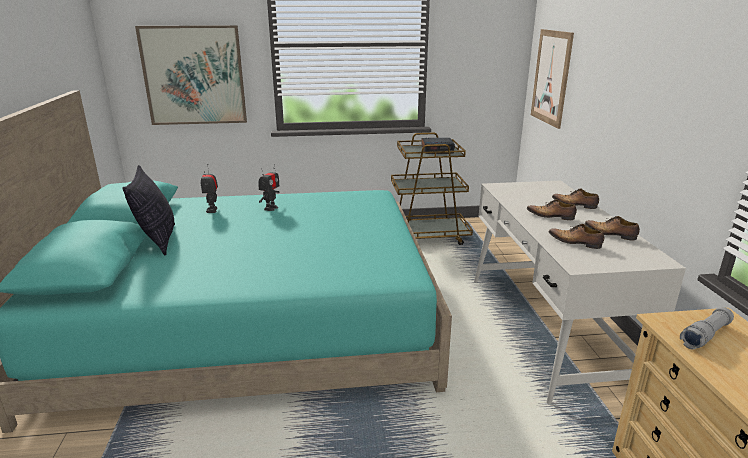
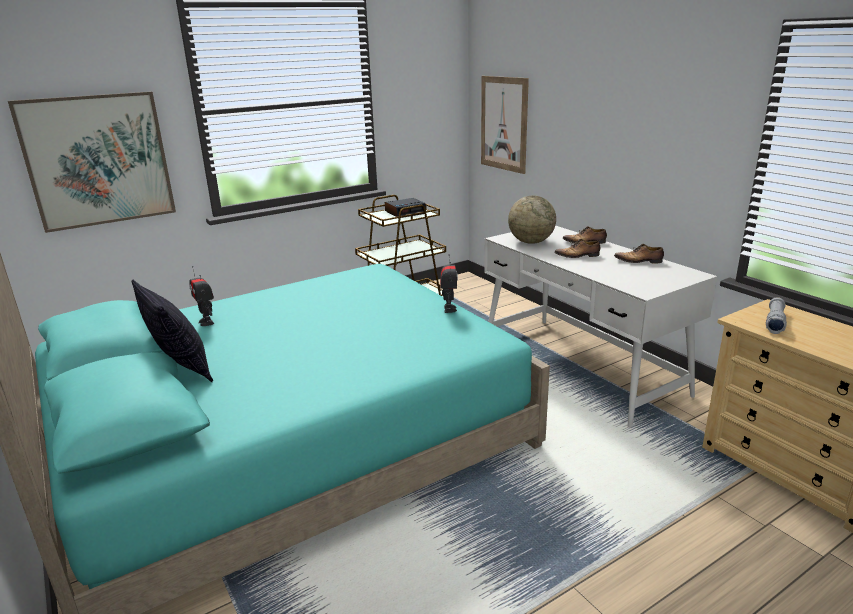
camera: 25 degrees left, 0 degrees up
(271, 208) = (276, 305): toy robot -> toy robot (449, 309)
(520, 194) = (531, 242): none -> globe
(575, 242) = (621, 274): shoe -> none

